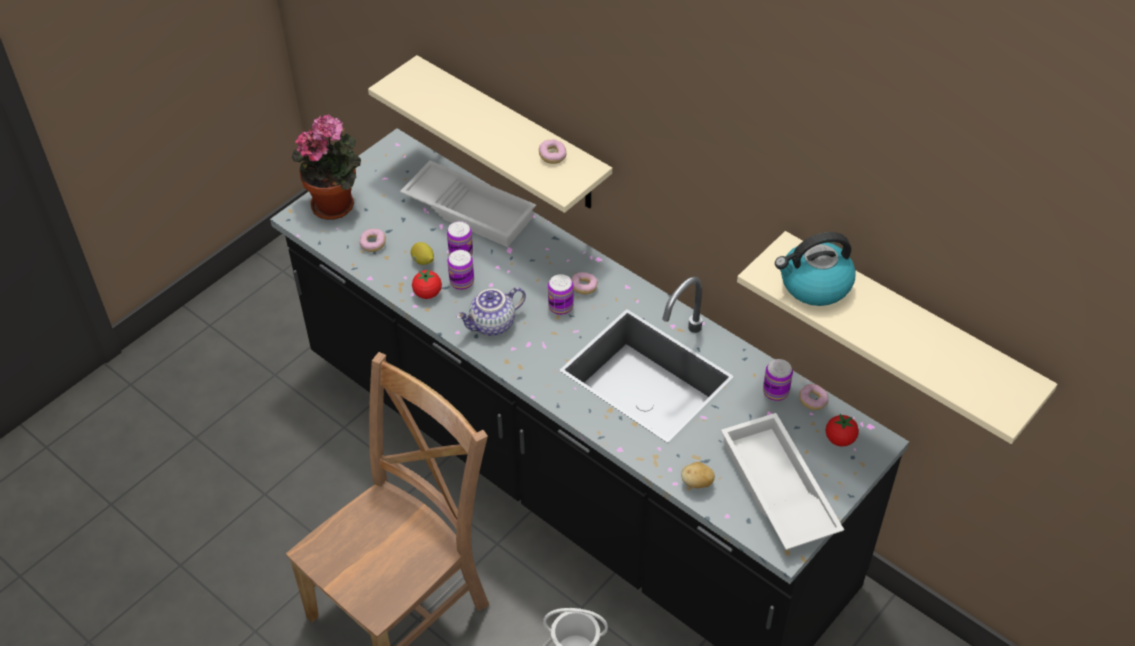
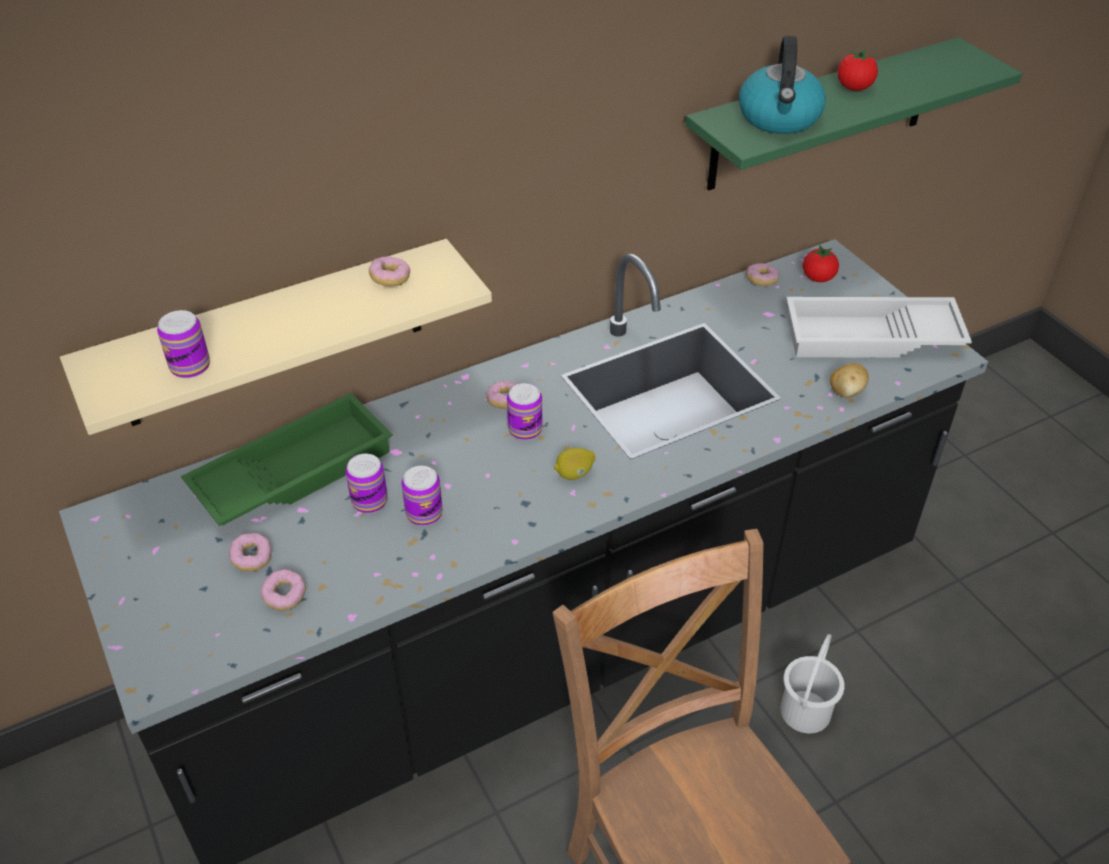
camera: 70 degrees left, 5 degrees down
(336, 204) = (164, 622): potted plant -> none
(394, 220) = (252, 558): none -> donut
(423, 261) = (358, 546): lemon -> lemon (574, 474)
(427, 293) = (424, 556): tomato -> tomato (854, 88)
(471, 209) = (293, 470): white tray -> green tray
(493, 325) = (521, 502): teapot -> none
(775, 391) = (738, 301): can -> can (190, 366)
(907, 330) = (821, 115): beige shelf -> green shelf

